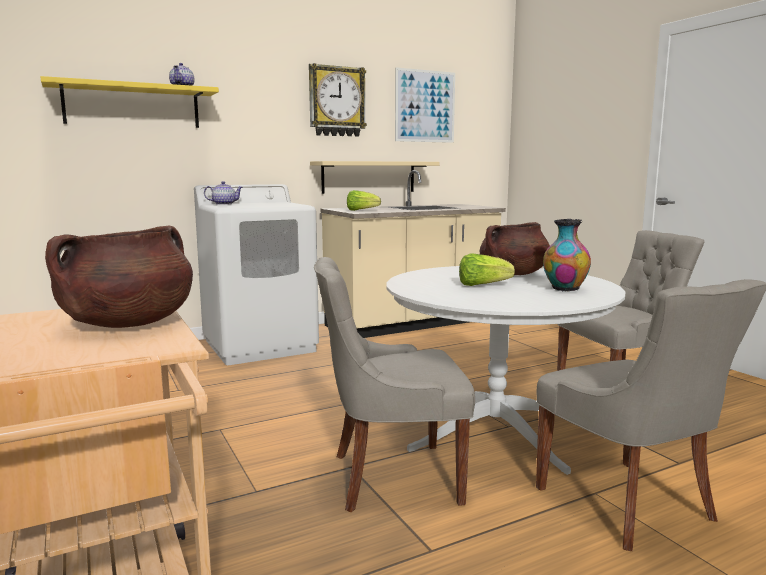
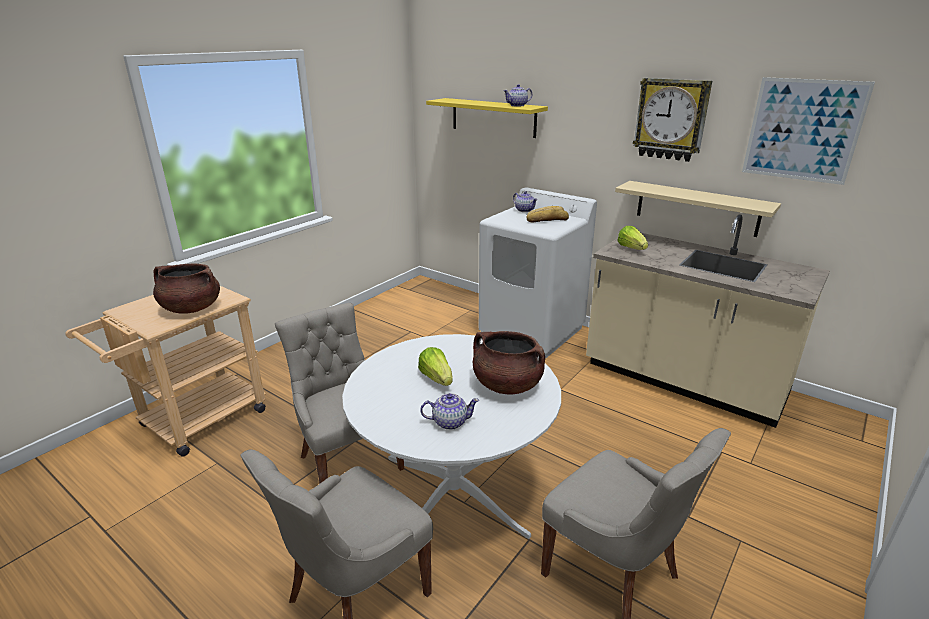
camera: 65 degrees right, 15 degrees up
(267, 204) = (546, 220): none -> bread
(564, 289) = (449, 422): vase -> teapot

